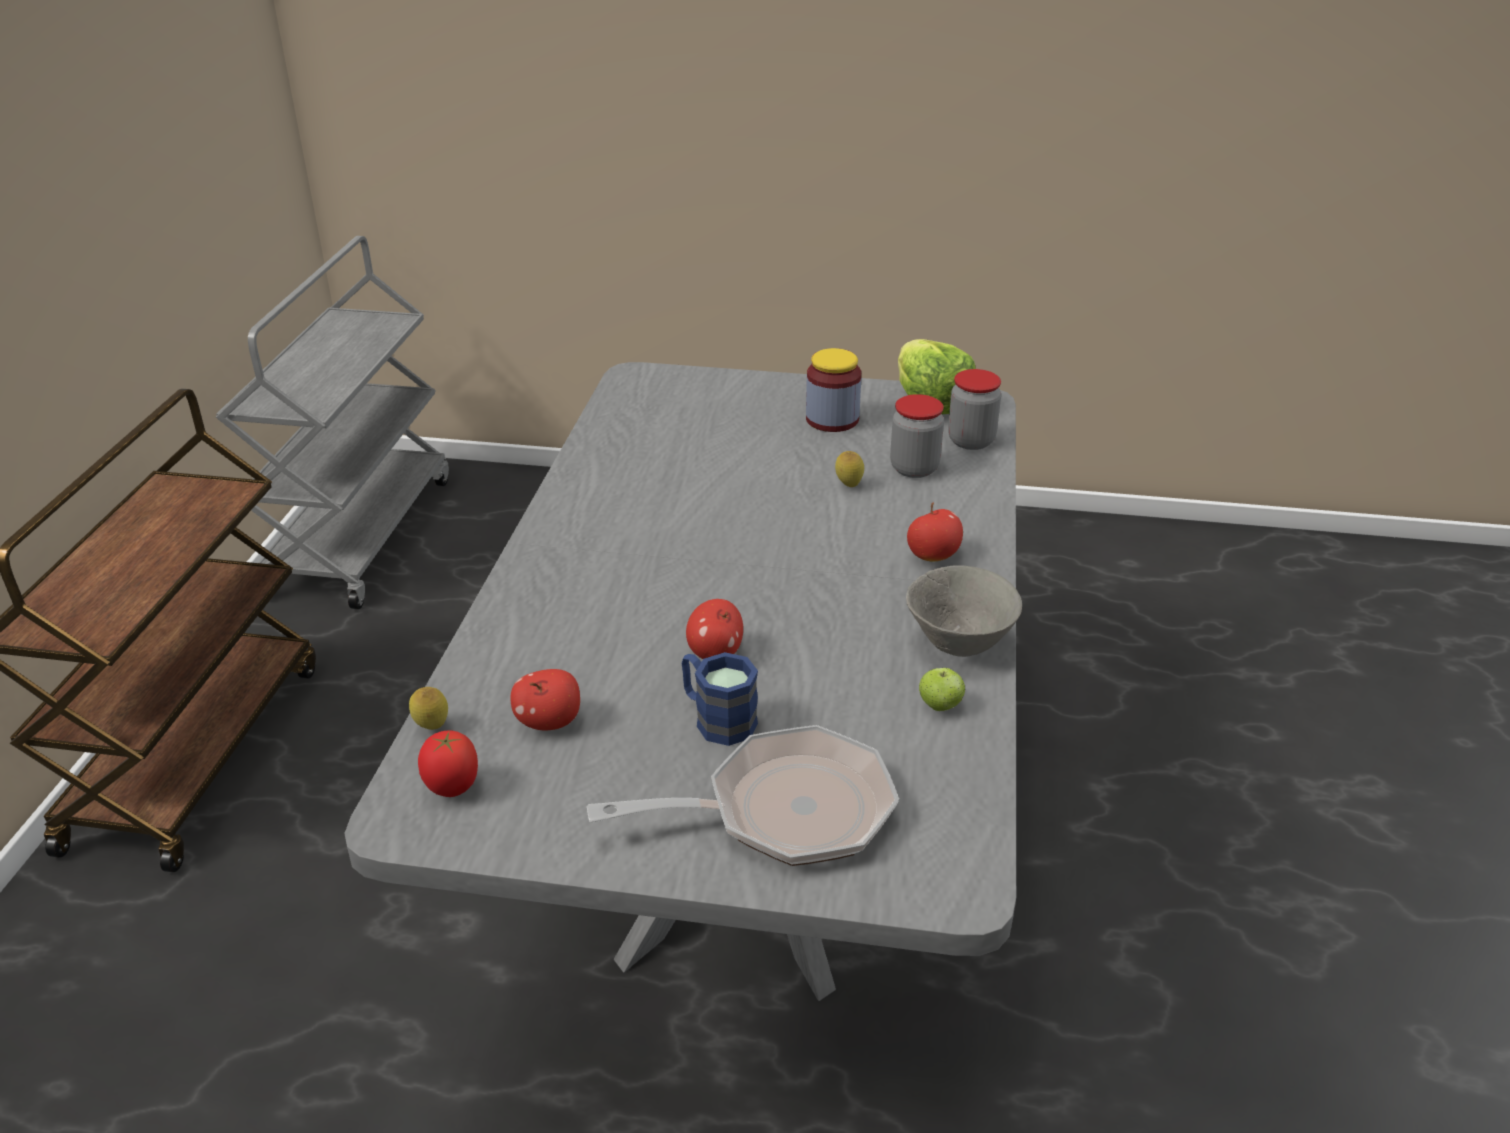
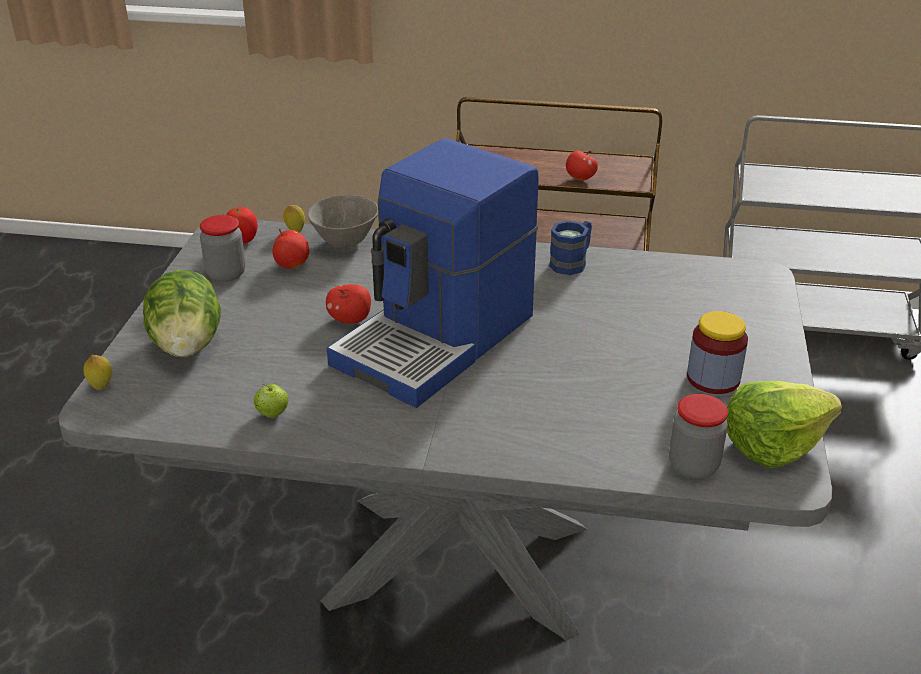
camera: 90 degrees right, 0 degrees up
(717, 719) = (281, 321): blue mug -> blue mug (572, 262)
(765, 581) = (438, 340): none -> coffee machine
(784, 811) = (187, 345): frying pan -> lettuce
(848, 485) = (587, 384): lemon -> lemon (101, 386)
(914, 468) = (627, 424): jar -> jar (226, 274)
(933, 556) = (473, 425): apple -> apple (580, 178)
(959, 645) = (344, 429): grey bowl -> grey bowl (344, 243)

